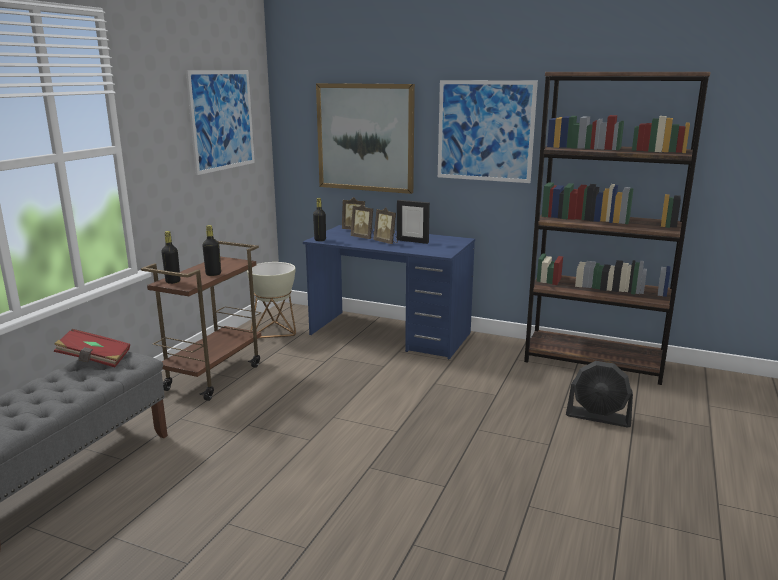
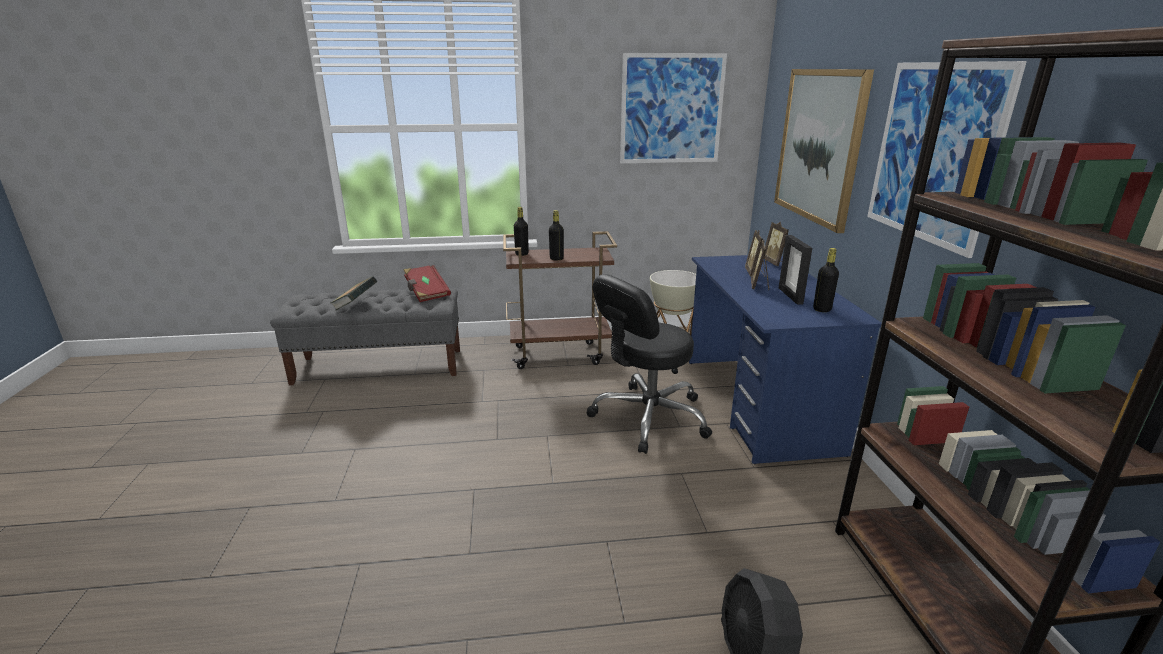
camera: 60 degrees right, 5 degrees up
(51, 401) = (356, 305): none -> book
(320, 240) = (709, 261): black bottle -> black bottle (822, 309)
(361, 374) = (646, 419): none -> black office chair

